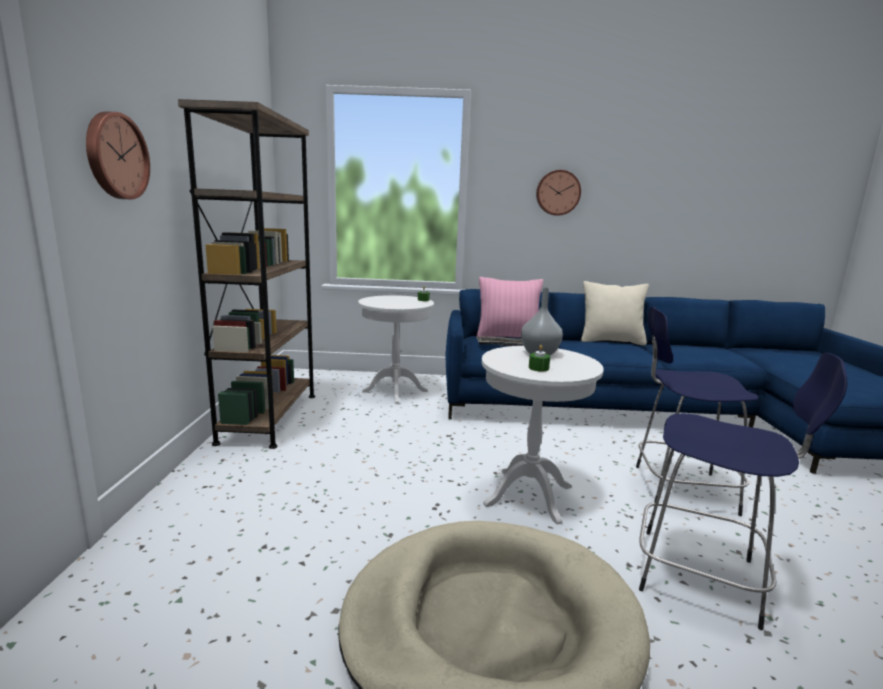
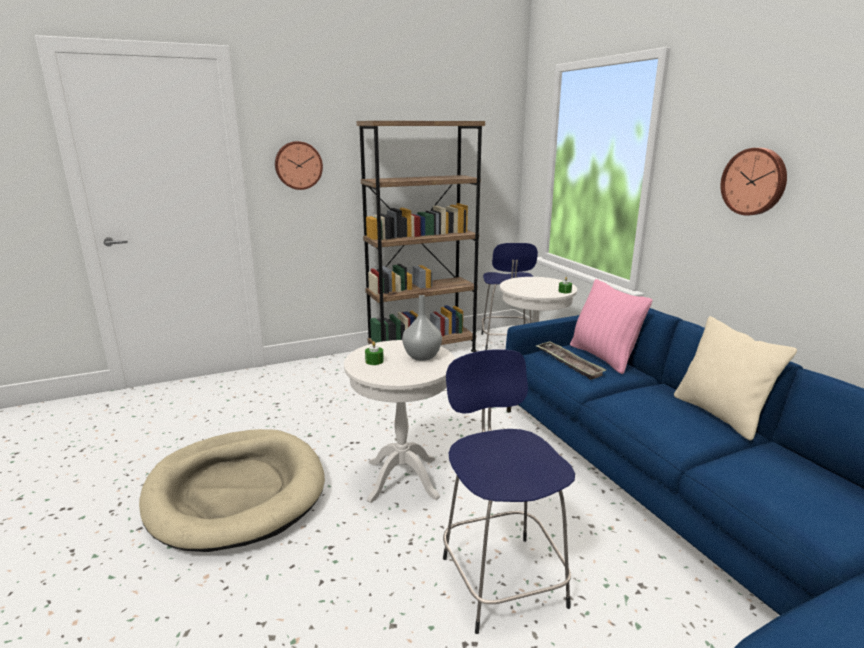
camera: 65 degrees right, 5 degrees up
(703, 577) = (334, 595): blue stool -> blue stool (506, 343)

